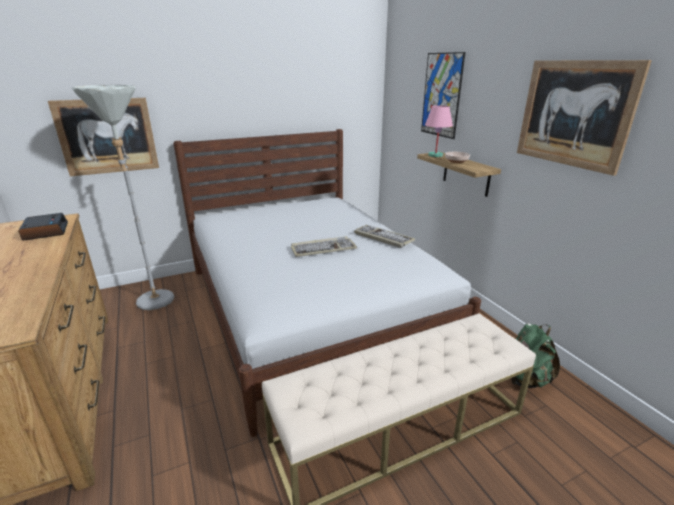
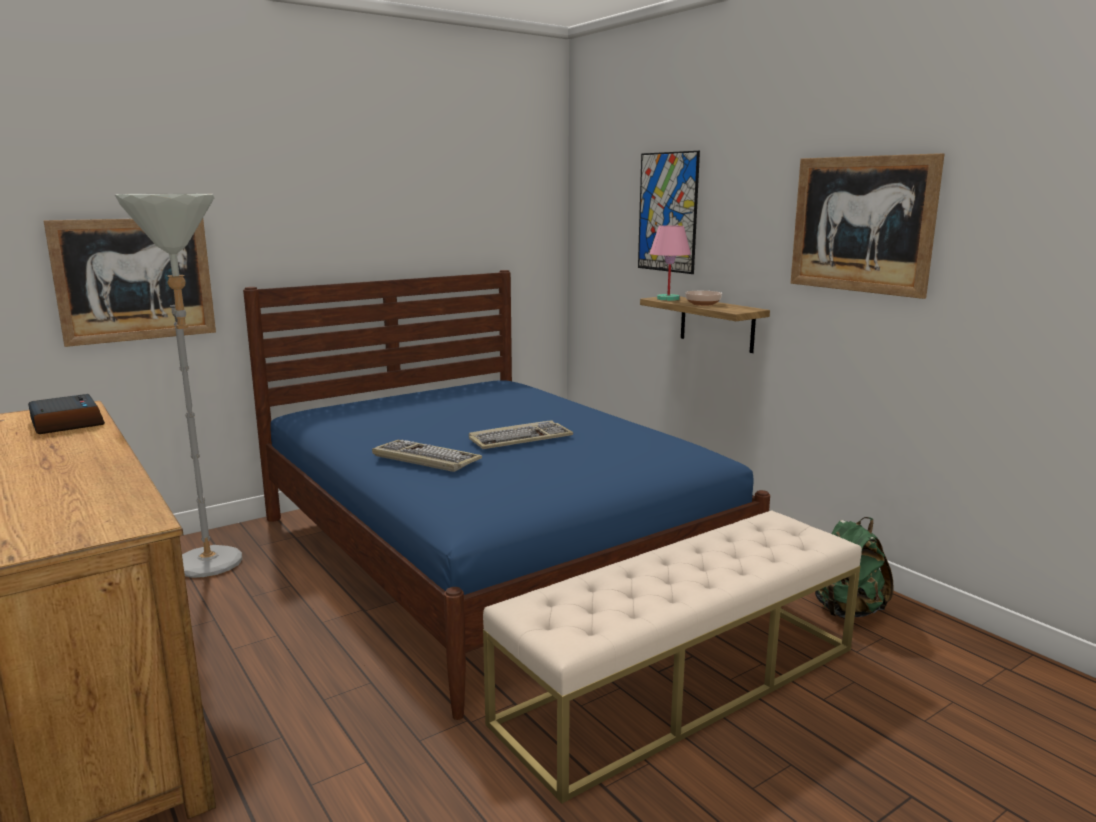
camera: 10 degrees left, 10 degrees down
(311, 308) = (491, 552): white bed -> blue bed
(382, 238) = (605, 422): keyboard -> keyboard (424, 459)

